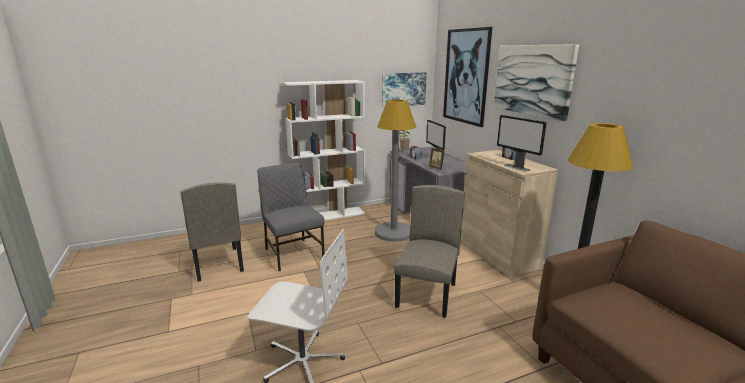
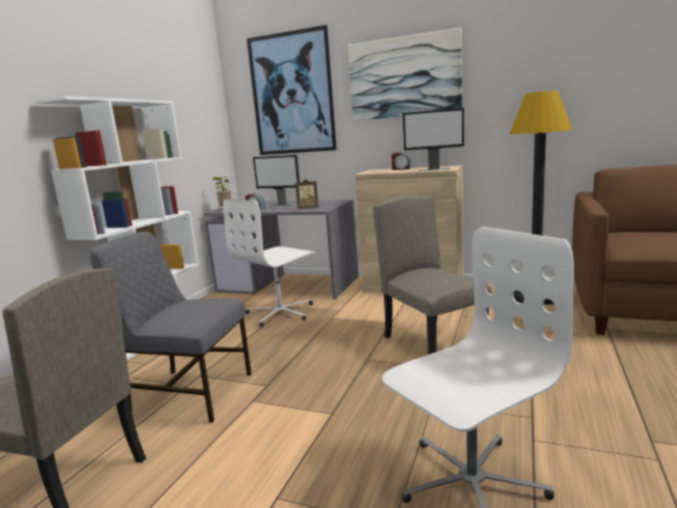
camera: 45 degrees left, 5 degrees down
(393, 232) = (281, 312): grey floor lamp -> white office chair
(403, 89) = (200, 122): picture -> none

